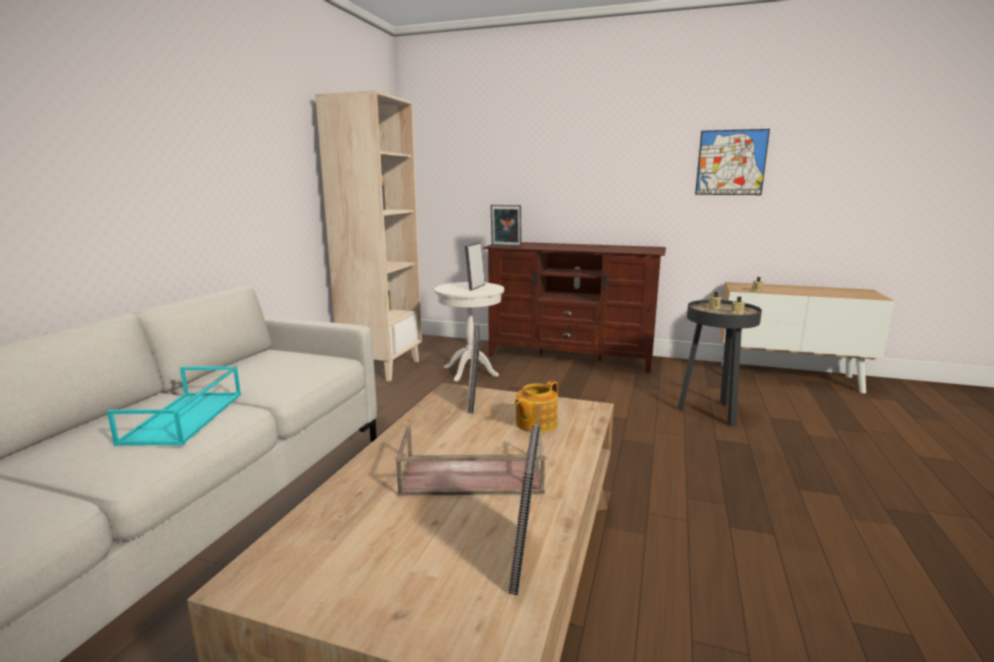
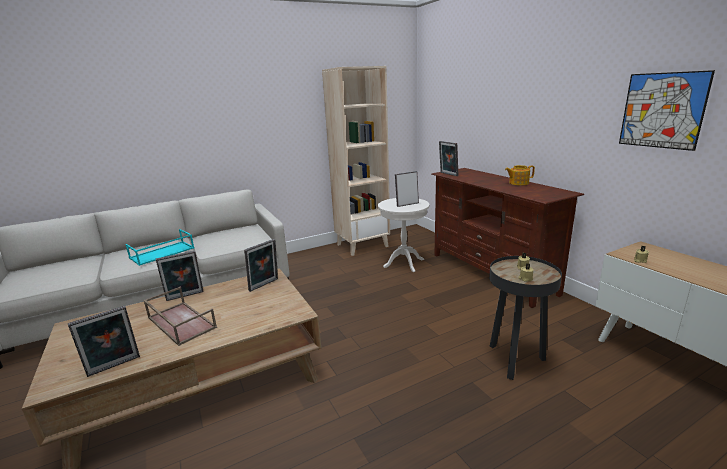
camera: 45 degrees right, 5 degrees up
(386, 452) = (185, 296): none -> picture frame
(535, 423) = (257, 309): teapot -> teapot (518, 183)

